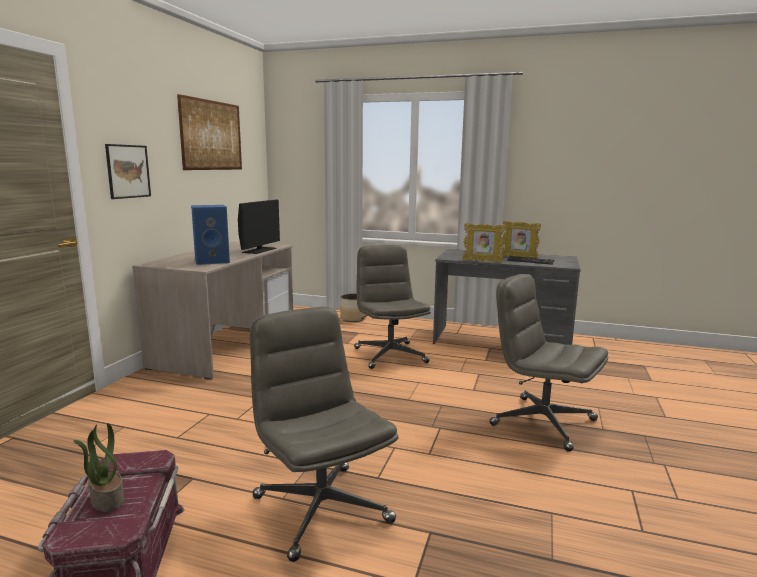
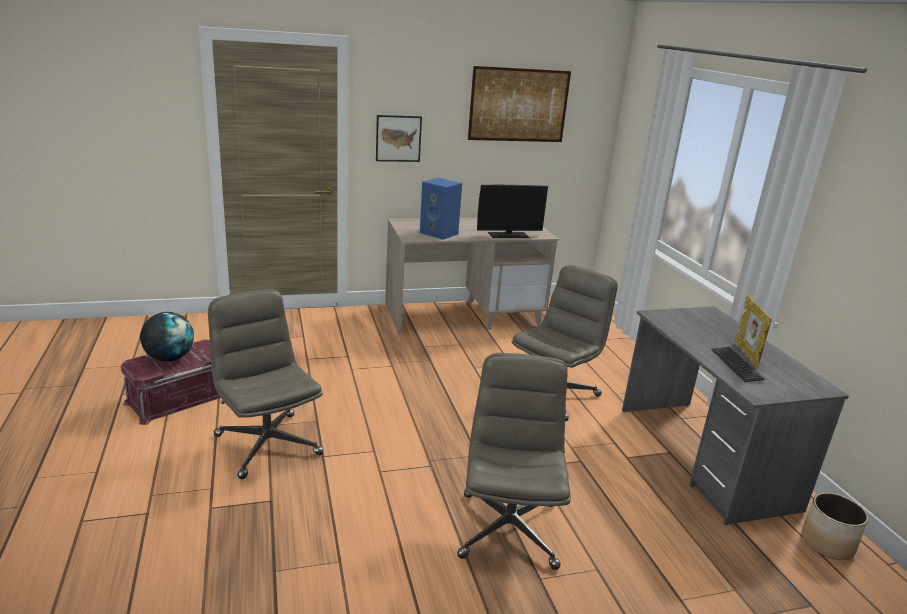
camera: 55 degrees right, 10 degrees up
(106, 500) = (169, 358): potted plant -> globe
(320, 508) = (267, 444): grey office chair -> grey office chair turned 60 degrees counterclockwise
(353, 318) = (618, 346): planter -> planter (827, 544)
(482, 261) = (675, 336): picture frame -> none

